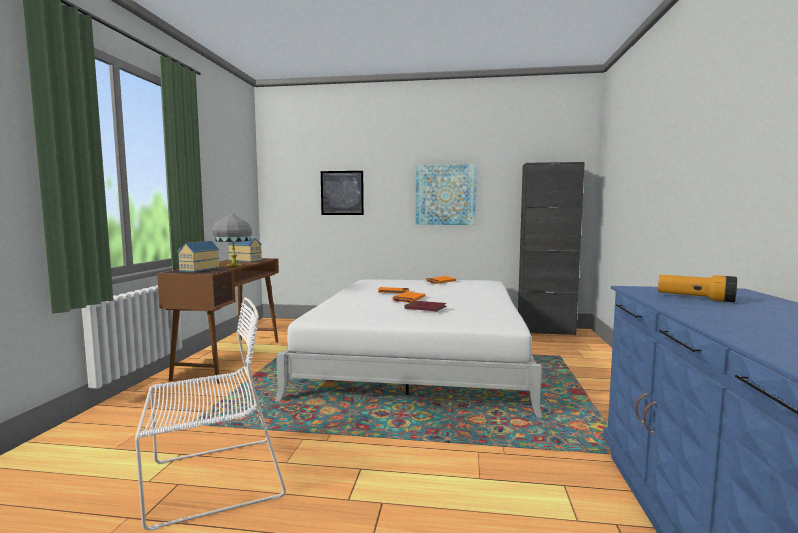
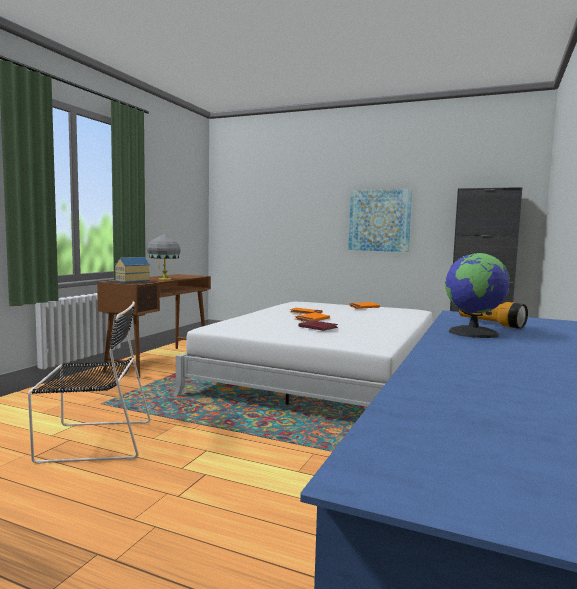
camera: 15 degrees right, 0 degrees up
(210, 480) = (92, 441): white chair -> black chair
(246, 260) = (180, 276): toy house -> none
(342, 193) = (281, 217): picture -> none
(715, 312) = (473, 333): none -> globe

